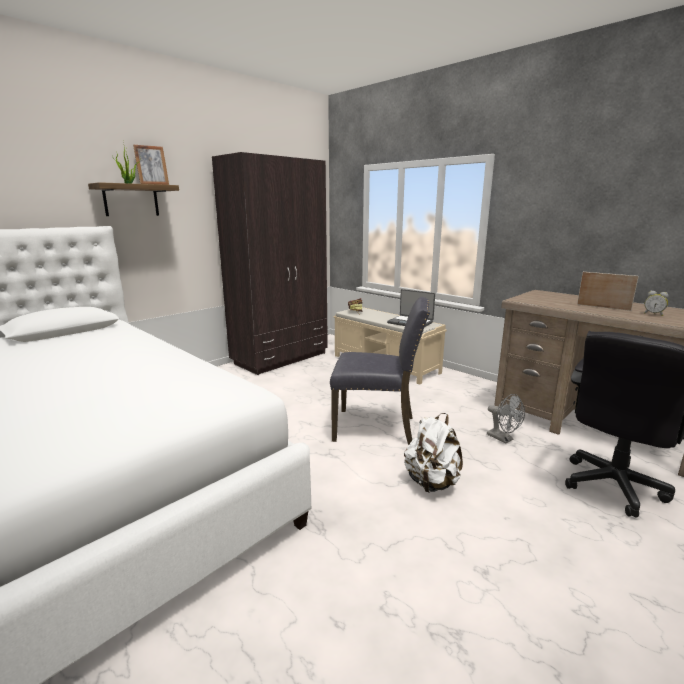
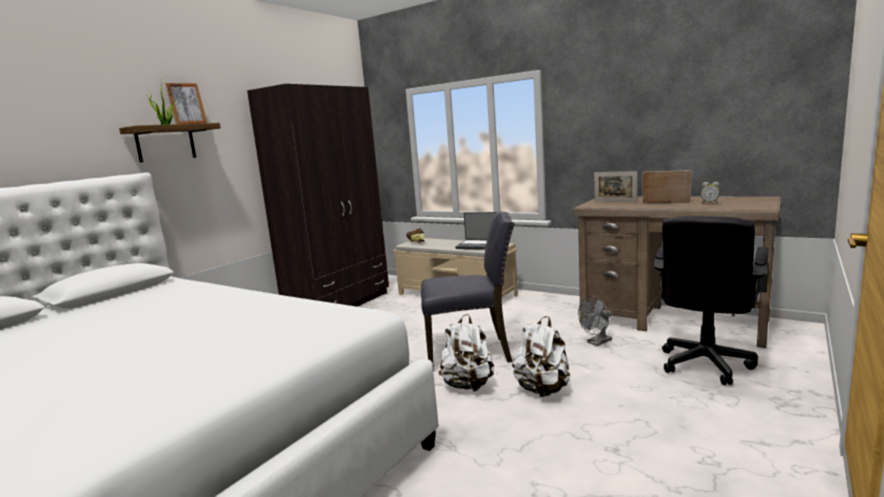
camera: 10 degrees left, 5 degrees down
(362, 463) = (468, 385): none -> white backpack
(503, 439) = (597, 342): grey fan -> grey fan turned 105 degrees clockwise
(549, 298) = (615, 201): none -> picture frame

